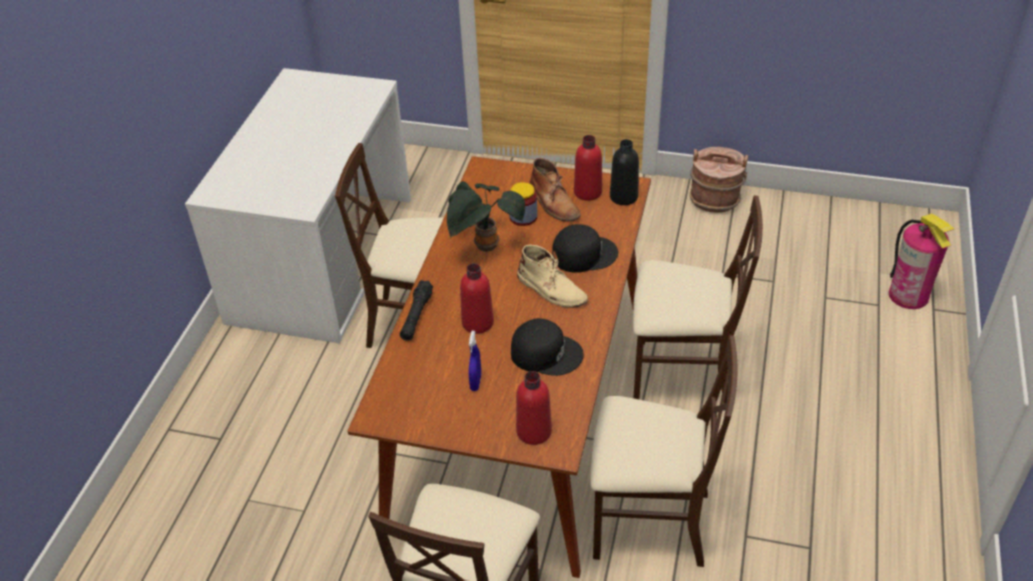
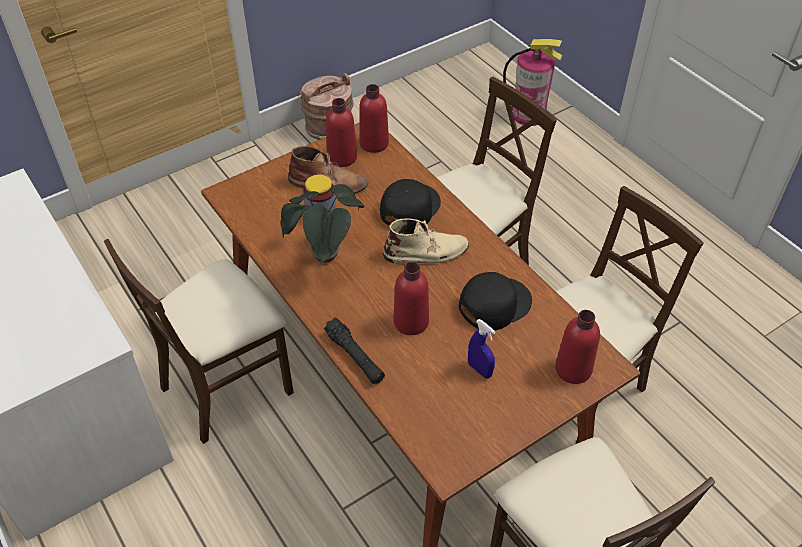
camera: 50 degrees left, 5 degrees up
(623, 197) = (374, 143): black bottle -> red bottle

